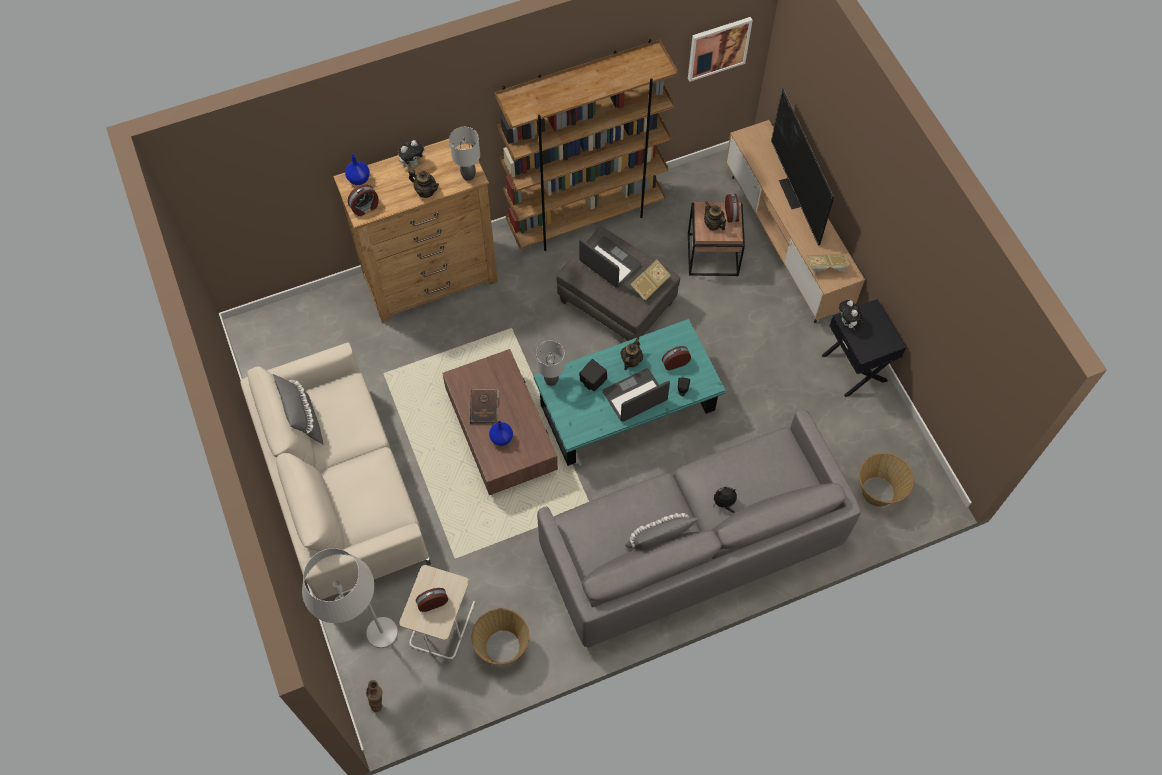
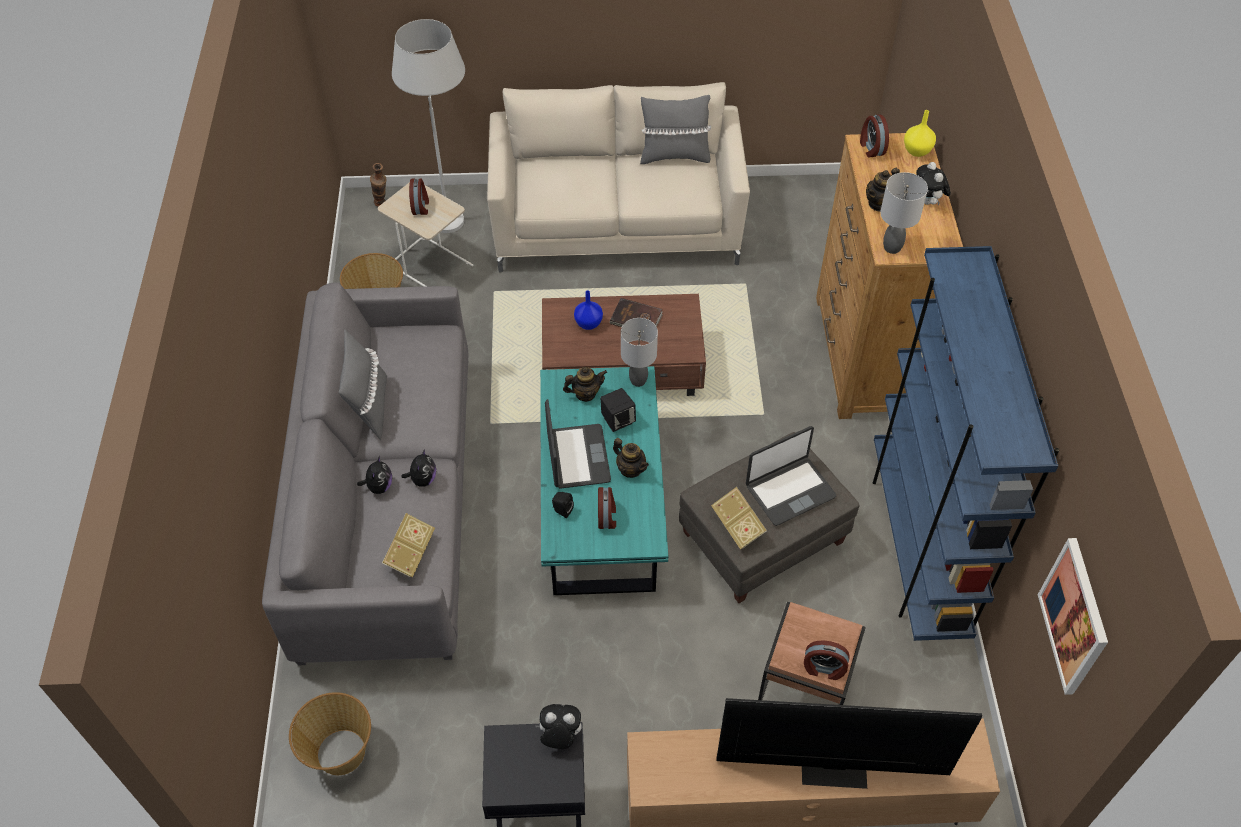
camera: 110 degrees right, 10 degrees down
(358, 179) = (917, 151): blue vase -> yellow vase
(586, 217) = (917, 546): brown bookcase -> blue bookcase
(706, 477) = (423, 479): none -> plush toy
(713, 224) = (812, 635): teapot -> teapot (585, 394)
(826, 268) = (672, 755): book -> book (409, 553)

